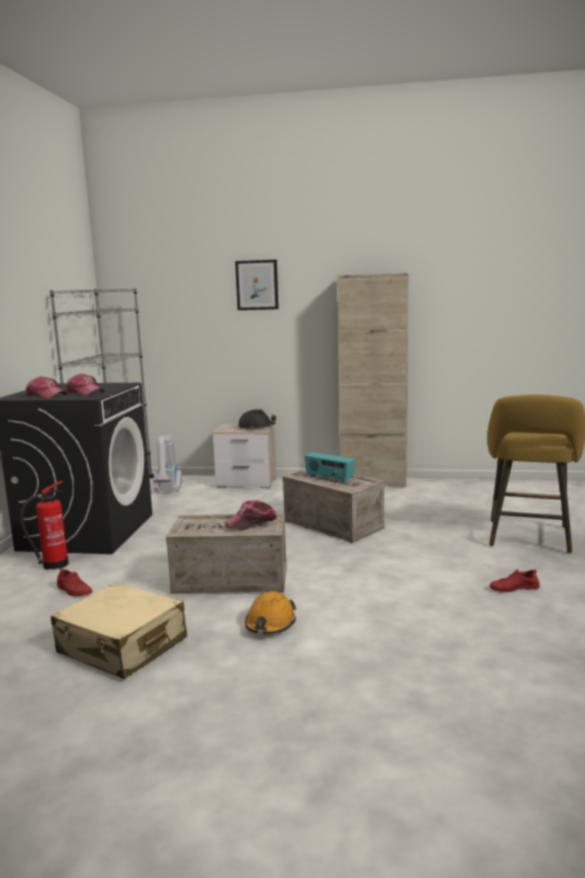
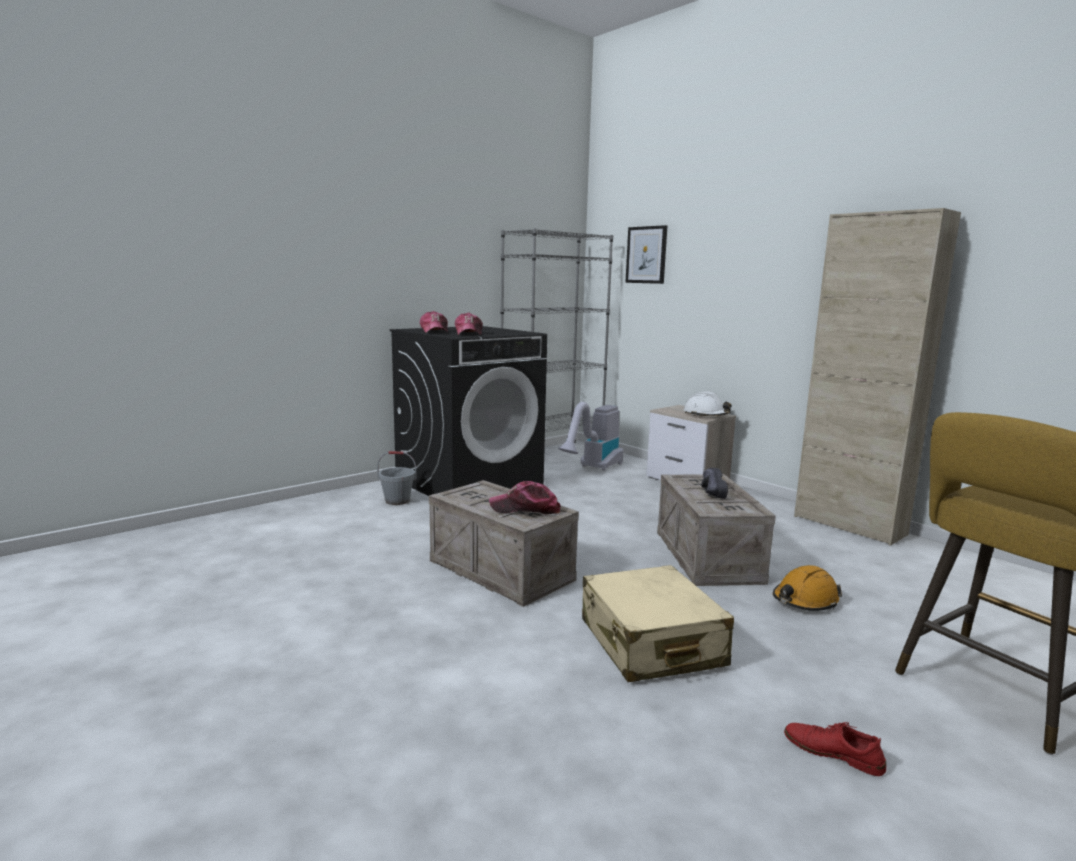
camera: 40 degrees right, 0 degrees up
(53, 565) = (397, 501): fire extinguisher -> grey bucket
(74, 590) = (373, 527): red shoe -> none
(122, 646) = (315, 590): beige suitcase -> beige suitcase (650, 643)
(256, 428) = (706, 415): black hard hat -> white hard hat
(257, 285) = (742, 232): picture -> picture (646, 255)
(270, 624) = (453, 632): orange hard hat -> orange hard hat (805, 601)
(329, 478) = (709, 492): radio -> black shoe

